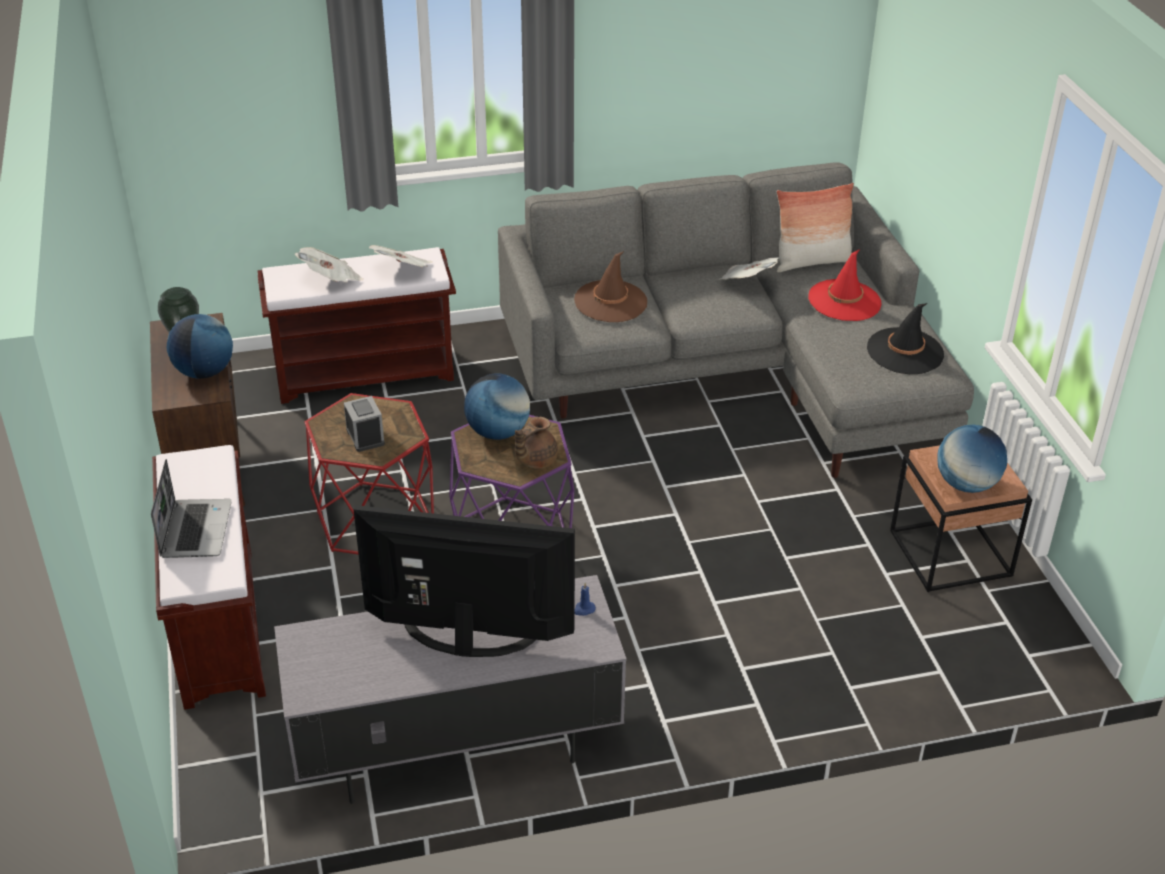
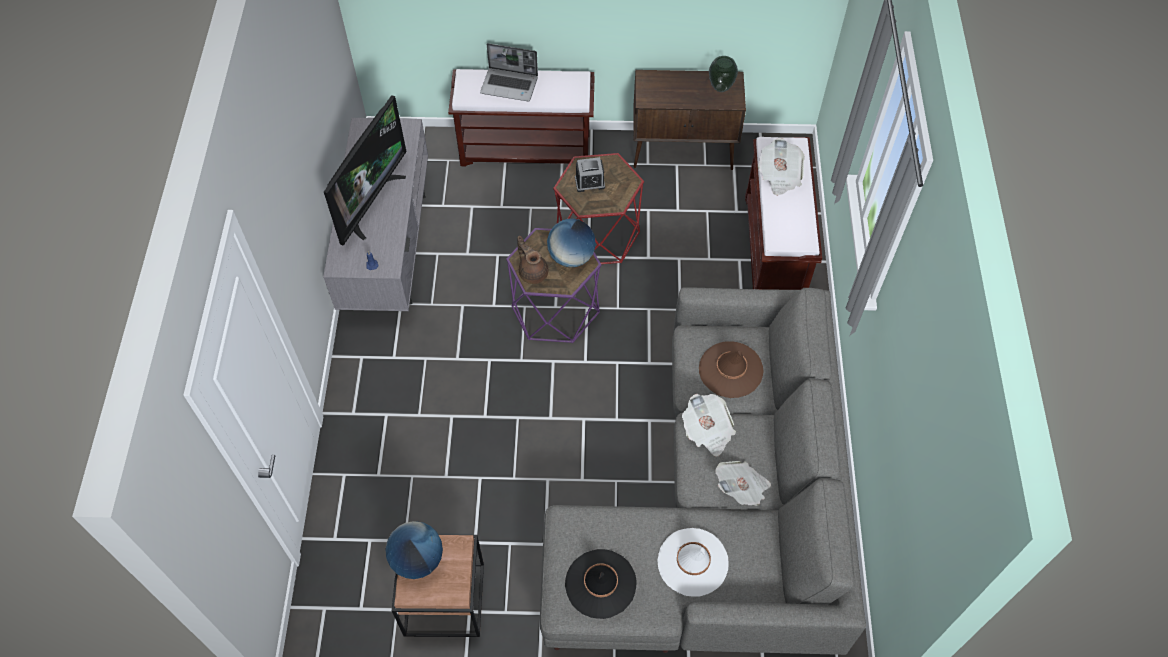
camera: 105 degrees right, 20 degrees up
(204, 372) = (672, 96): globe -> none
(403, 270) = (785, 222): newspaper -> newspaper (707, 431)
(812, 262) = (768, 559): pillow -> none
(844, 301) = (692, 562): red hat -> white hat

